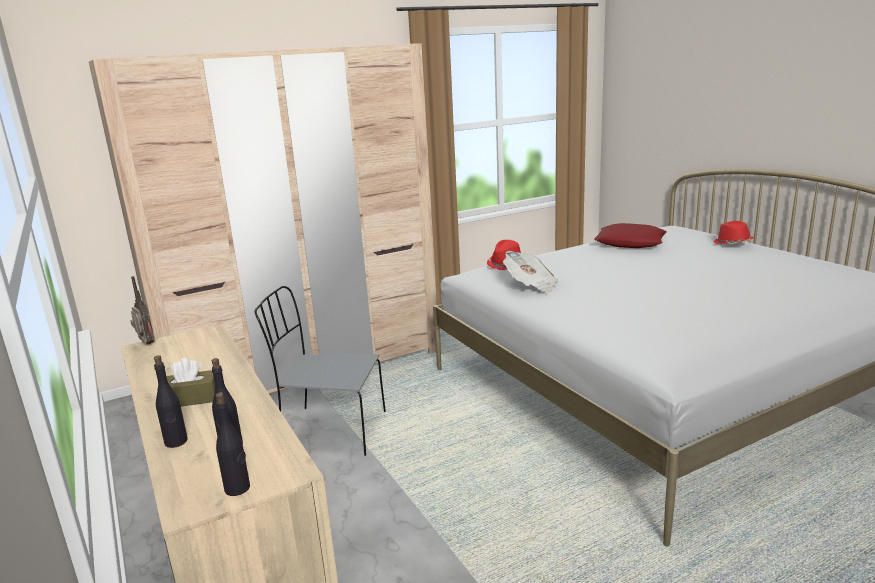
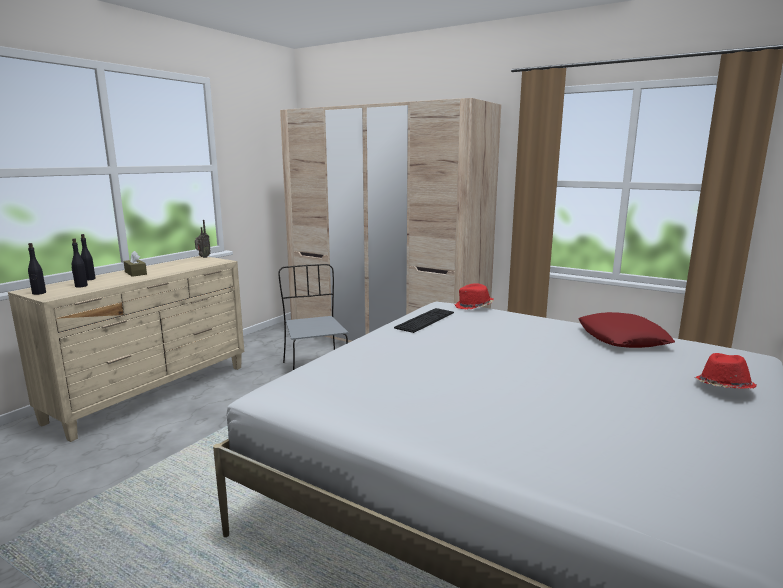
camera: 60 degrees right, 5 degrees down
(531, 286) = (425, 320): newspaper -> keyboard

